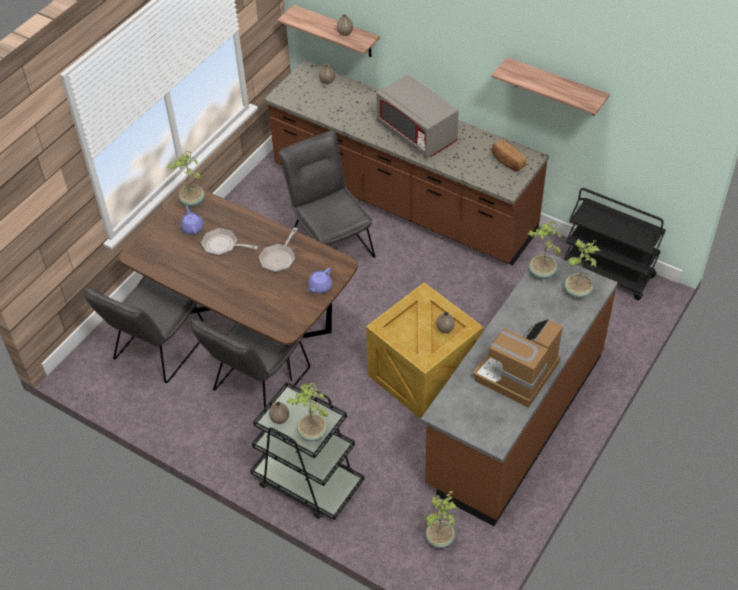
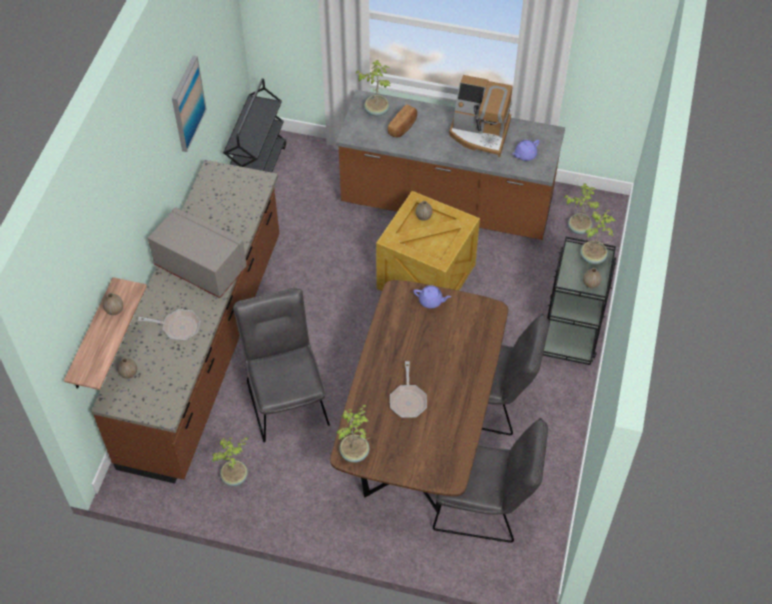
camera: 110 degrees left, 5 degrees up
(192, 227) = (393, 438): purple teapot -> purple teapot (525, 155)
(279, 258) = (407, 345): frying pan -> frying pan (178, 327)
(329, 243) = (286, 397): grey chair -> grey chair turned 120 degrees clockwise
(417, 134) = (200, 267): grey microwave -> grey microwave turned 90 degrees counterclockwise
(507, 161) = (223, 187): bread -> bread (403, 127)
(541, 273) = (364, 137): potted plant -> potted plant (235, 477)
(555, 87) = (187, 103): shelf -> picture

